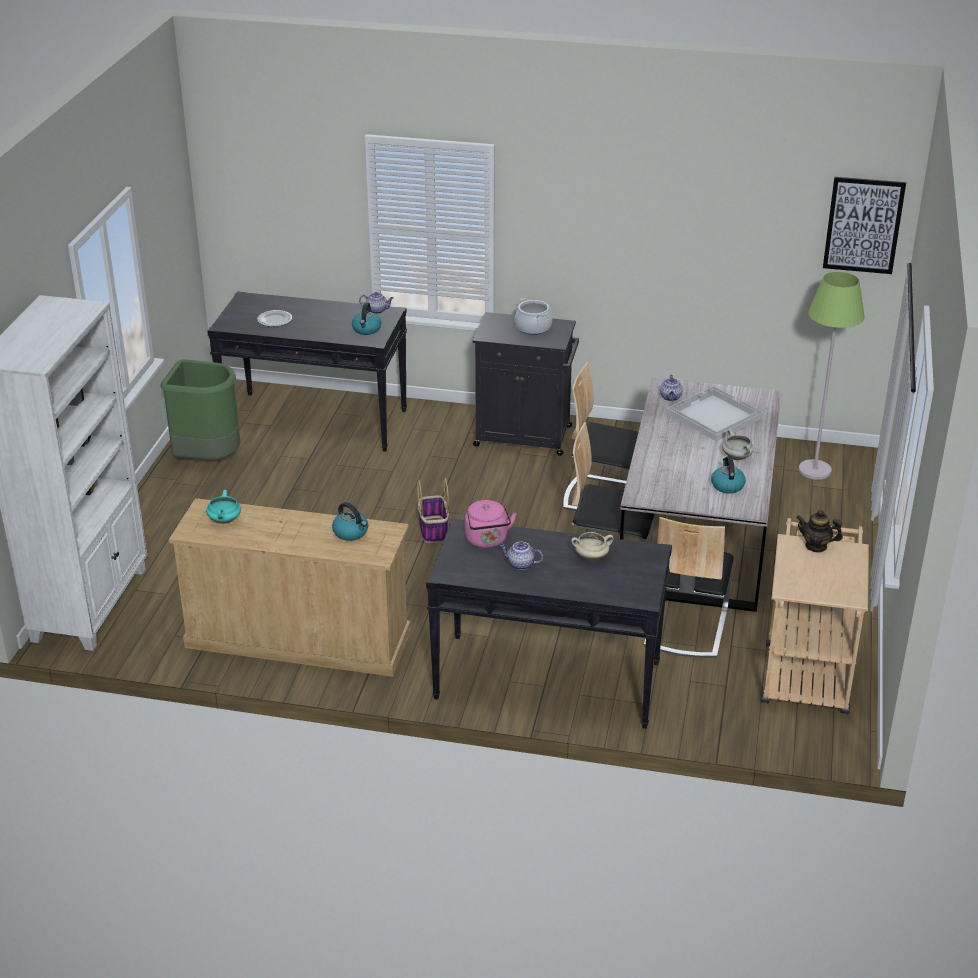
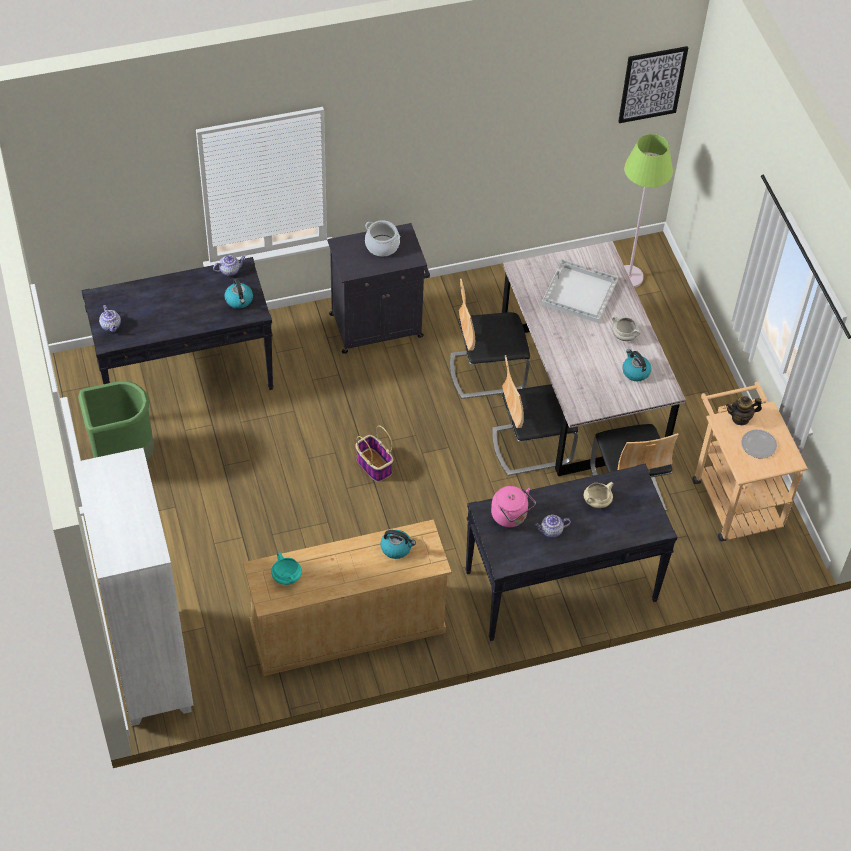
camera: 30 degrees left, 20 degrees up
(275, 320) = (148, 317): plate -> plate (759, 445)
(671, 397) = (533, 283): teapot -> teapot (111, 326)

